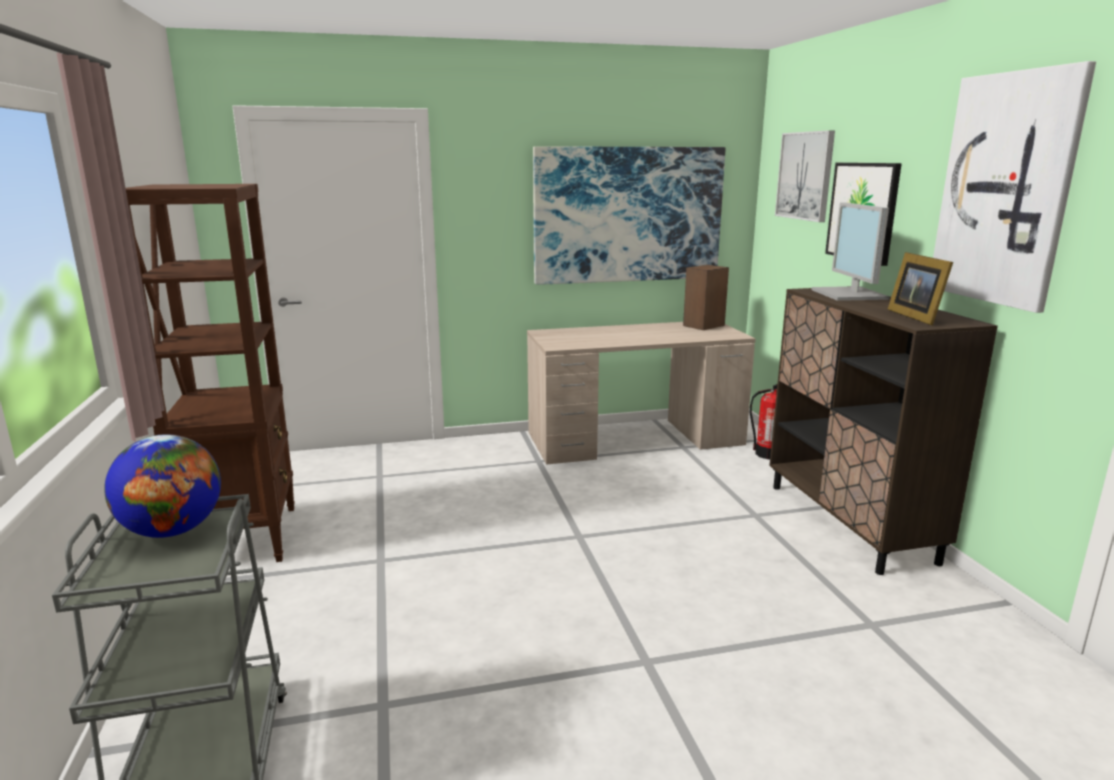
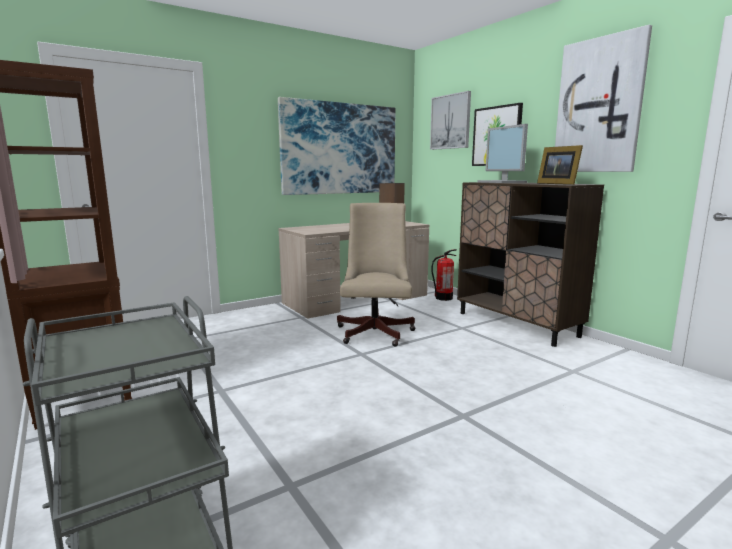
camera: 20 degrees left, 5 degrees down
(173, 531) = (114, 335): globe -> none
(624, 500) = (376, 331): none -> beige office chair

